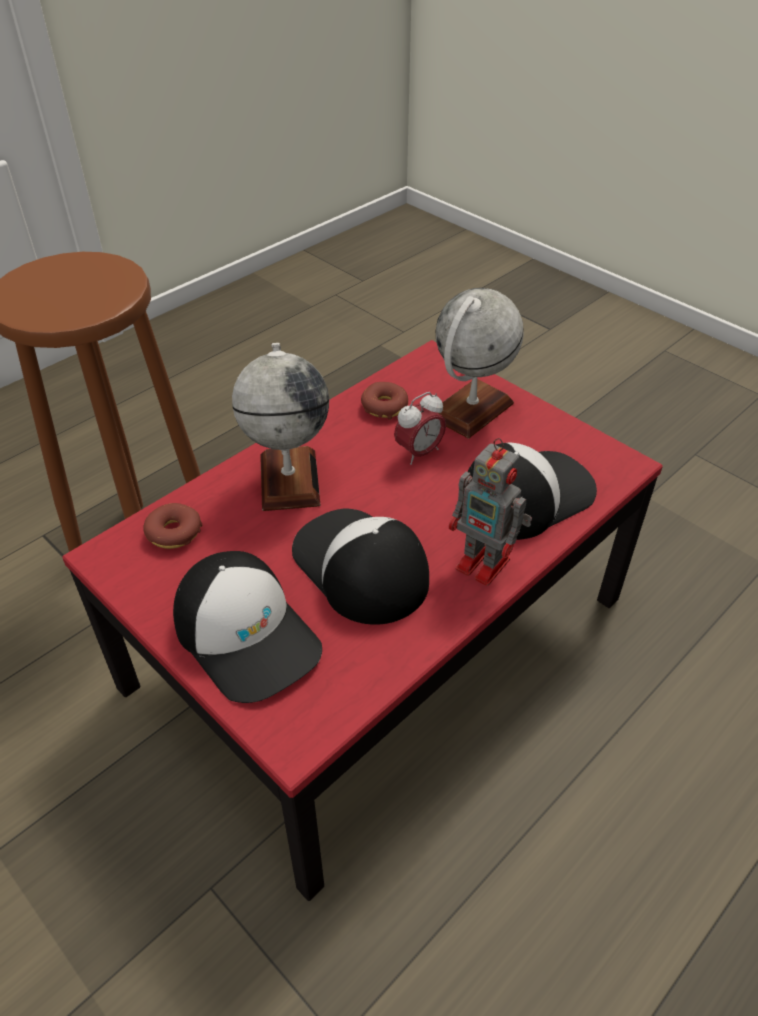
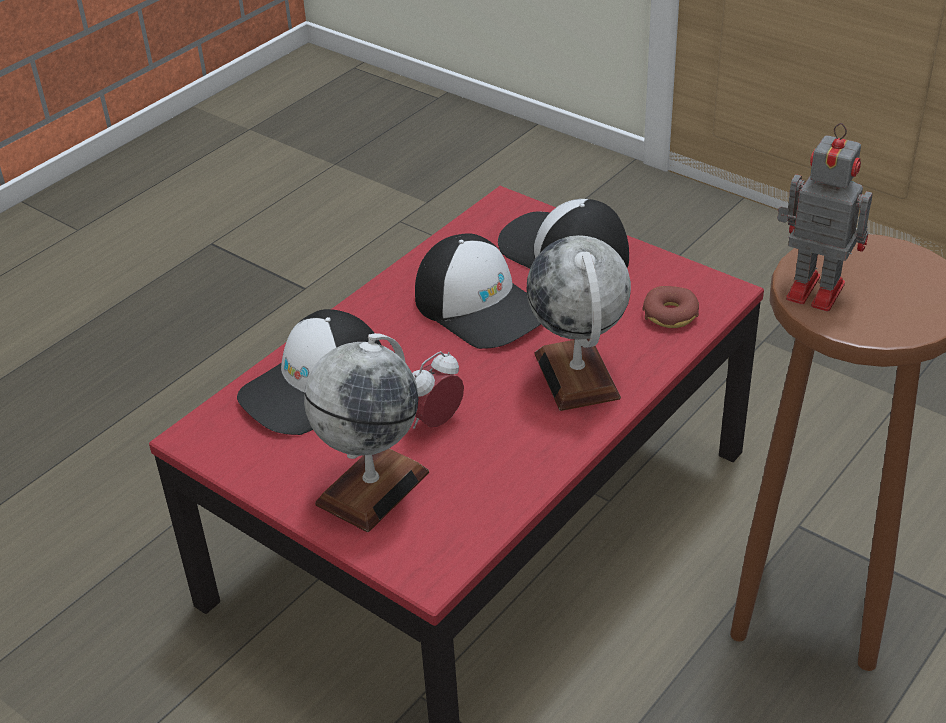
camera: 175 degrees right, 5 degrees down
(384, 406) = (487, 479): donut -> none
(485, 565) = (363, 320): toy robot -> toy robot (812, 290)

